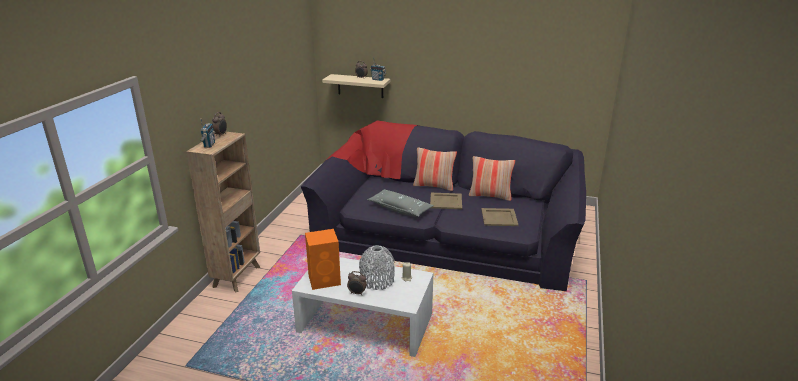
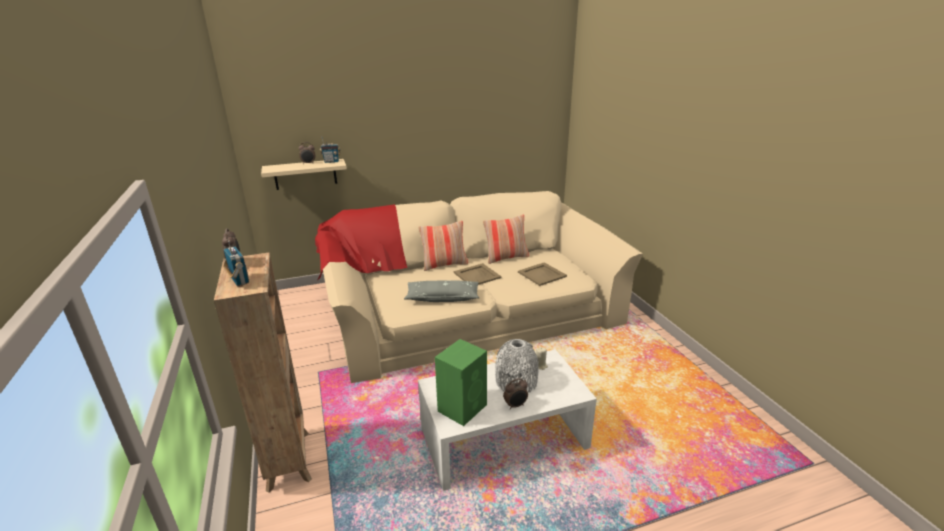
camera: 35 degrees left, 0 degrees up
(325, 280) = (463, 407): orange speaker -> green speaker
(448, 226) = (466, 303): black sofa -> beige sofa

